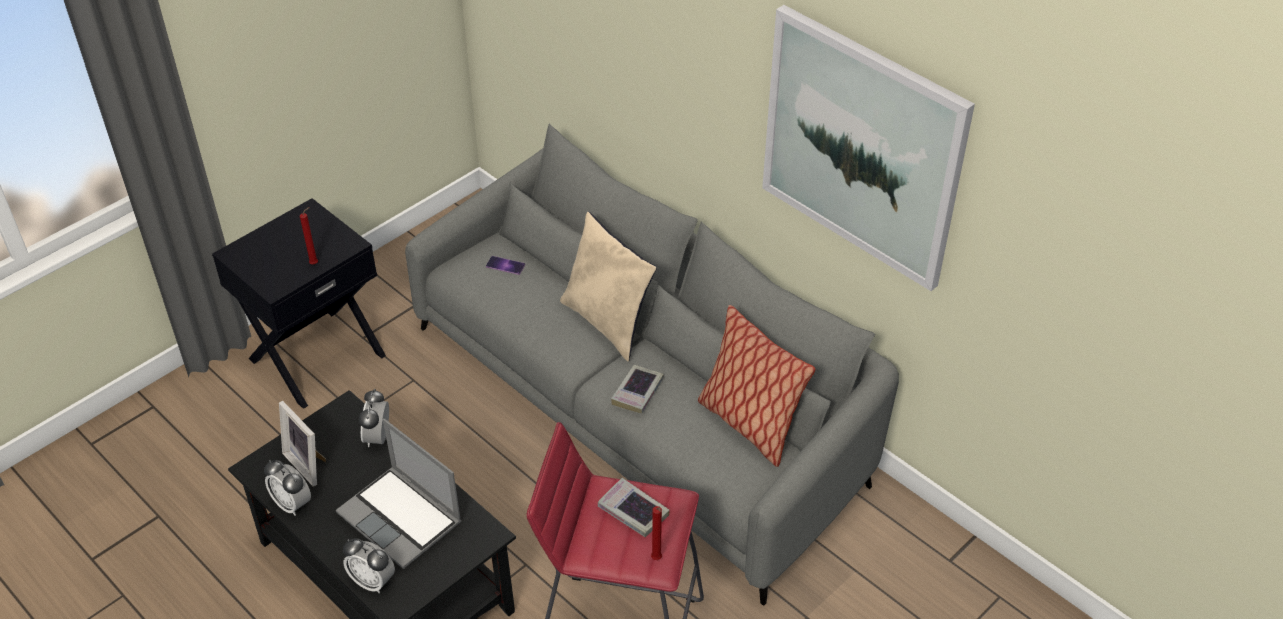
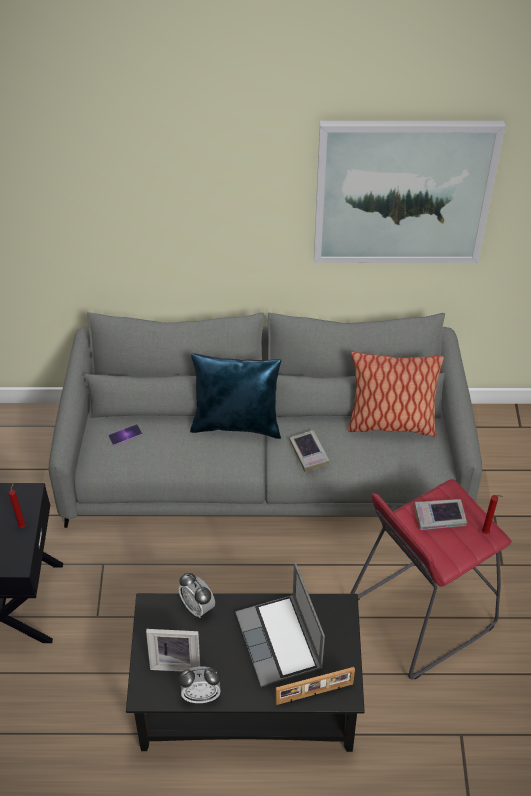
camera: 45 degrees left, 5 degrees up
(372, 581) = (315, 694): alarm clock -> picture frame
(402, 518) = (280, 642): laptop -> laptop turned 75 degrees clockwise
(608, 323) = (237, 423): beige pillow -> blue pillow

